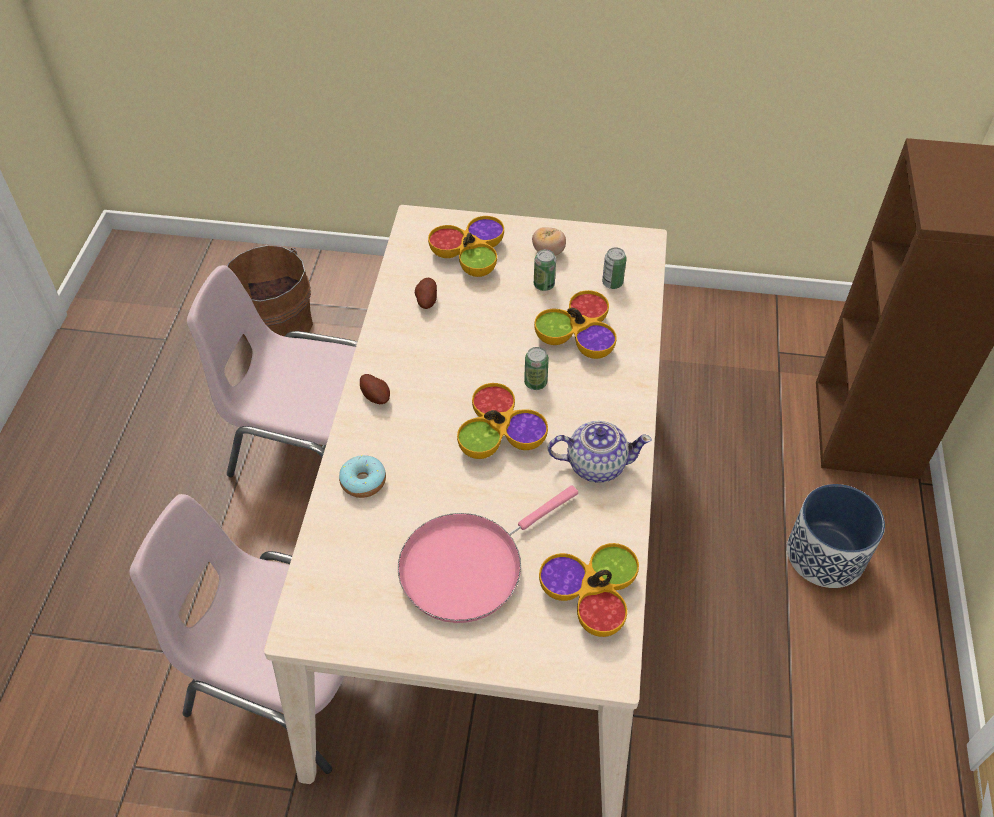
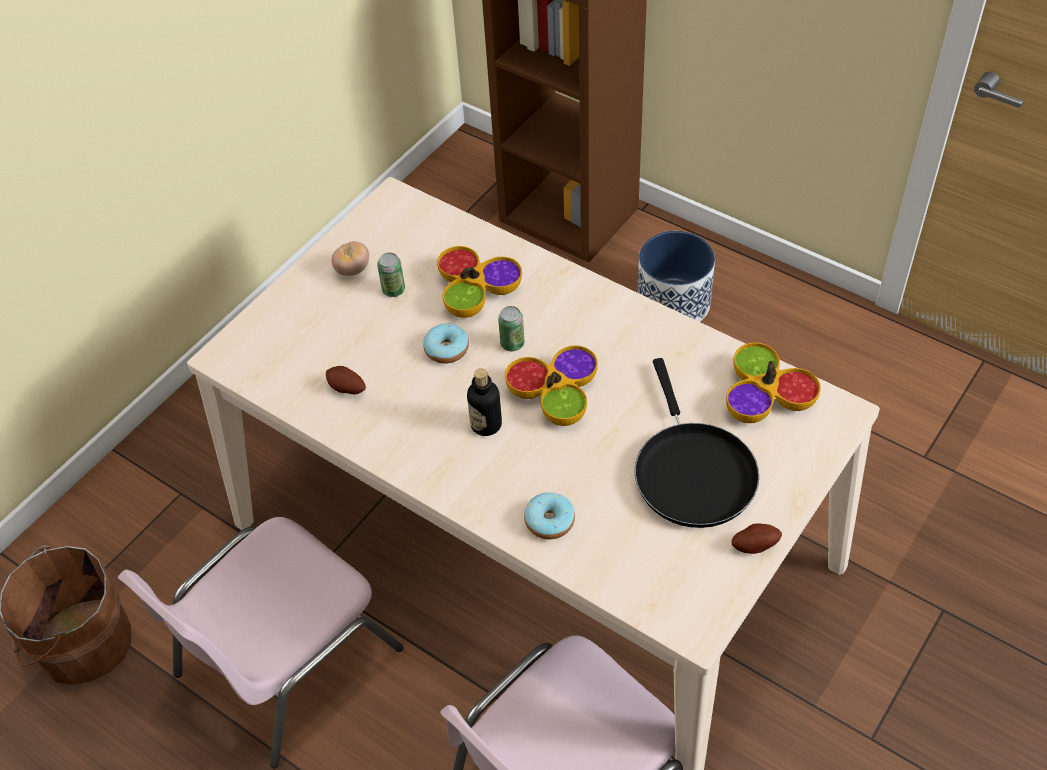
camera: 60 degrees left, 0 degrees up
(376, 396) = (447, 474): potato -> potato (754, 545)
(439, 400) = (486, 424): none -> bottle
(468, 566) = (692, 472): pink frying pan -> black frying pan
(470, 254) = (309, 330): bowl -> none
(502, 343) = (446, 349): none -> donut
(595, 464) = (632, 338): teapot -> none
(612, 283) = (428, 240): can -> none

